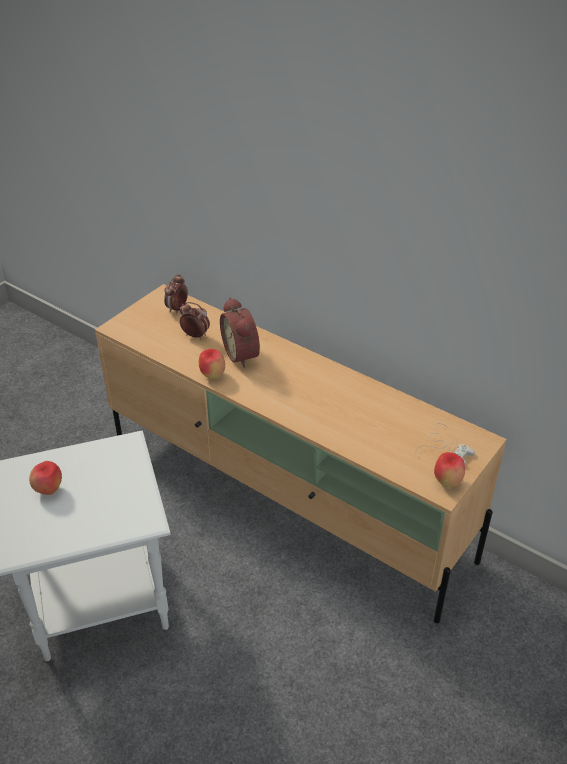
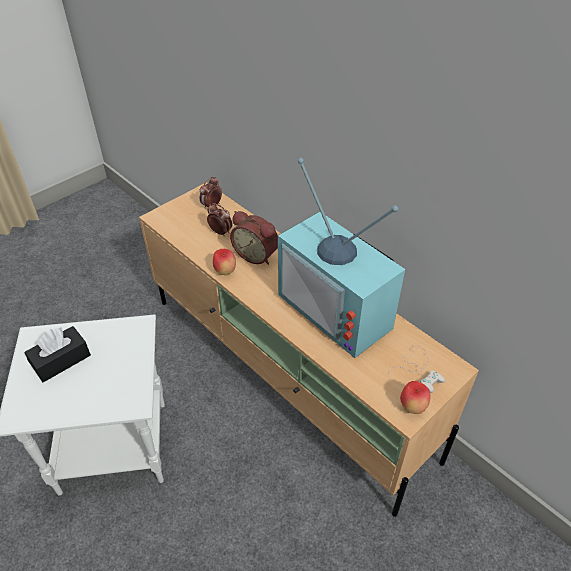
camera: 10 degrees right, 5 degrees up
(49, 490) = (61, 360): apple -> black tissue box
(243, 354) = (257, 254): alarm clock -> alarm clock turned 45 degrees counterclockwise
(349, 398) = (340, 309): none -> television

